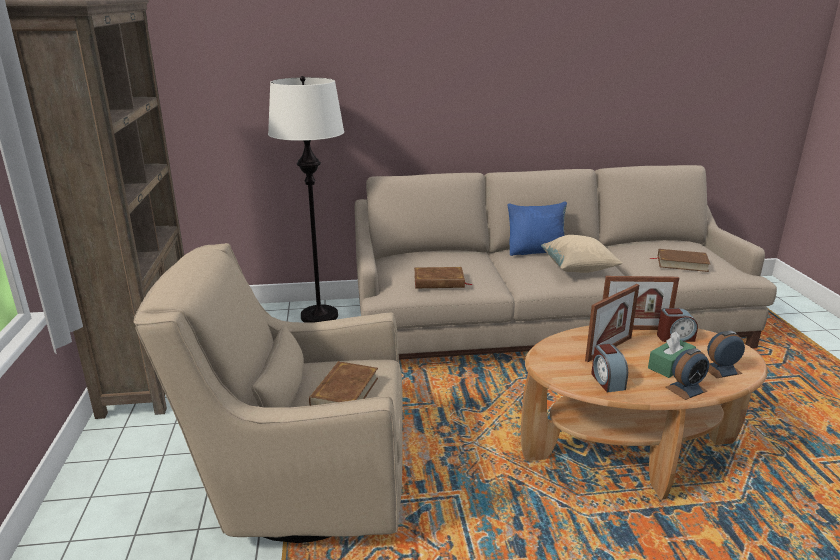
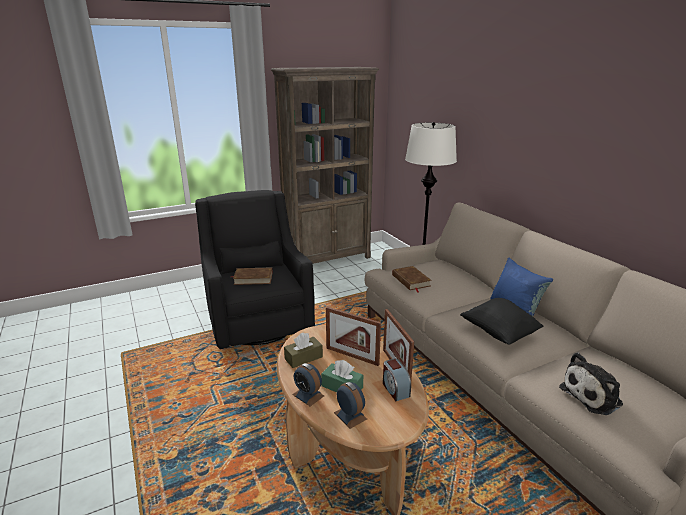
camera: 70 degrees right, 0 degrees up
(300, 487) = (258, 322): beige armchair -> black armchair
(578, 269) = (499, 333): beige pillow -> black pillow
(607, 381) = (303, 358): alarm clock -> brown tissue box
(682, 263) = (593, 395): brown book -> plush toy

